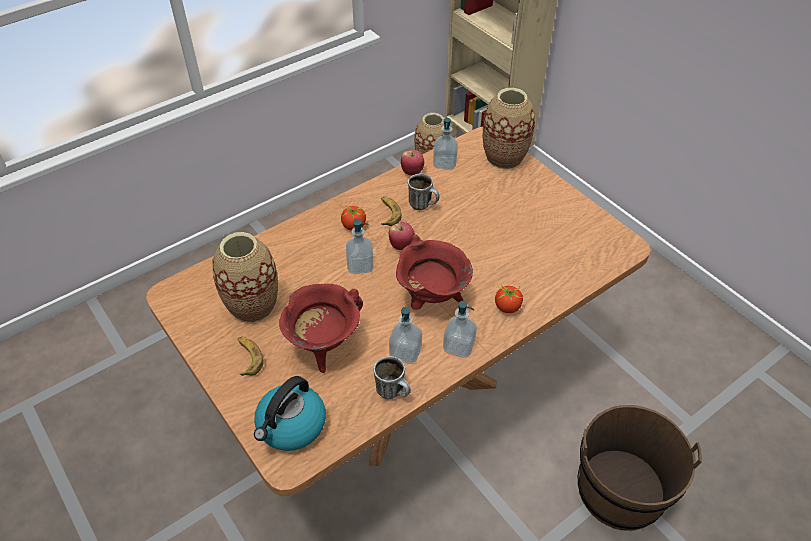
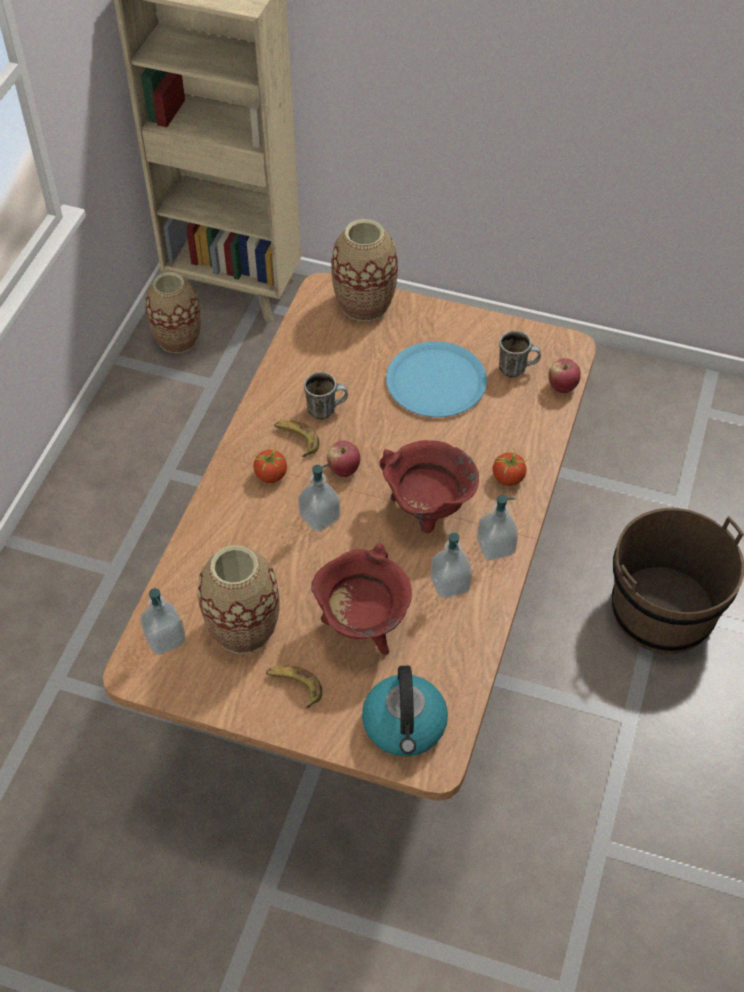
camera: 35 degrees left, 5 degrees up
(394, 392) = (473, 630): mug -> mug (517, 368)
(412, 172) = (278, 374): apple -> apple (562, 387)
(445, 163) = (305, 345): soap dispenser -> soap dispenser (165, 638)
(511, 223) = (436, 381): none -> blue plate

